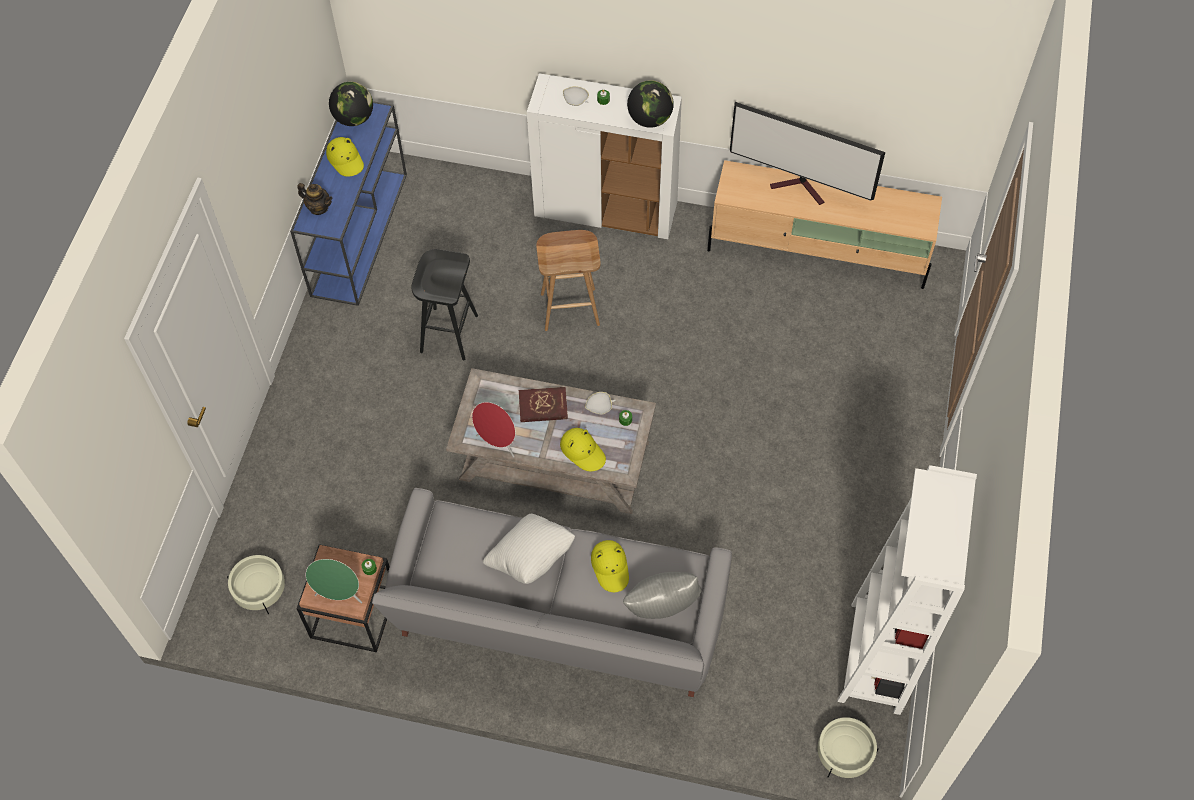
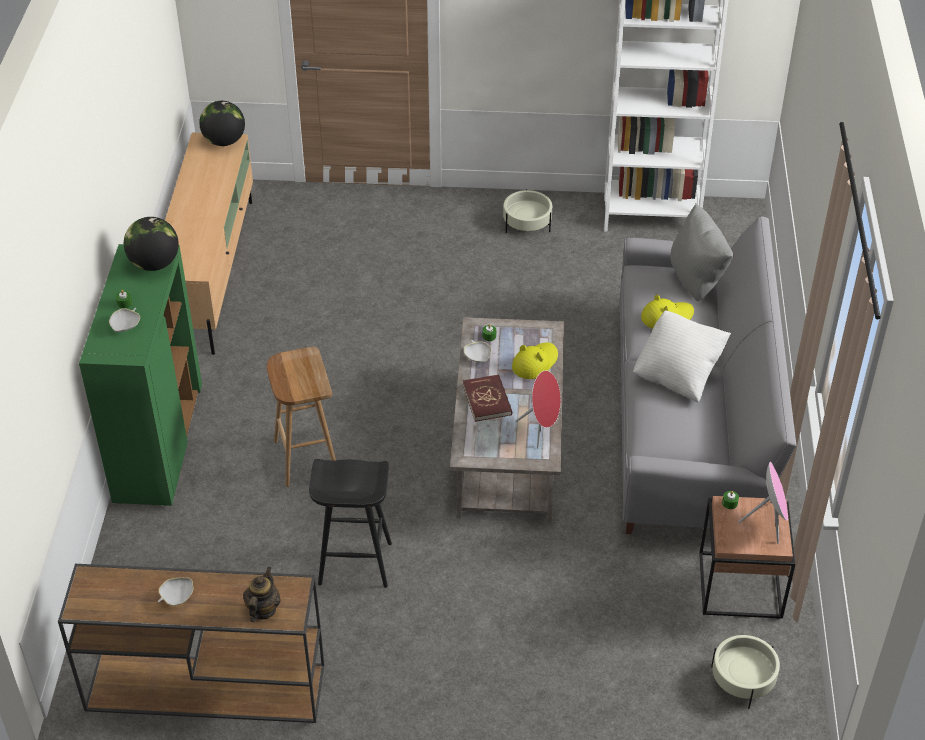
camera: 100 degrees left, 15 degrees down
(340, 594) = (768, 522): green speaker -> pink speaker
(345, 160) = (177, 596): yellow hat -> white bowl
(354, 118) = (100, 602): globe -> globe (224, 141)
(359, 232) = (203, 688): blue console table -> brown console table
(606, 210) = (158, 443): white cabinet -> green cabinet
(801, 188) = (185, 221): television -> none
(844, 754) = (743, 228): beige planter -> beige planter (527, 224)

